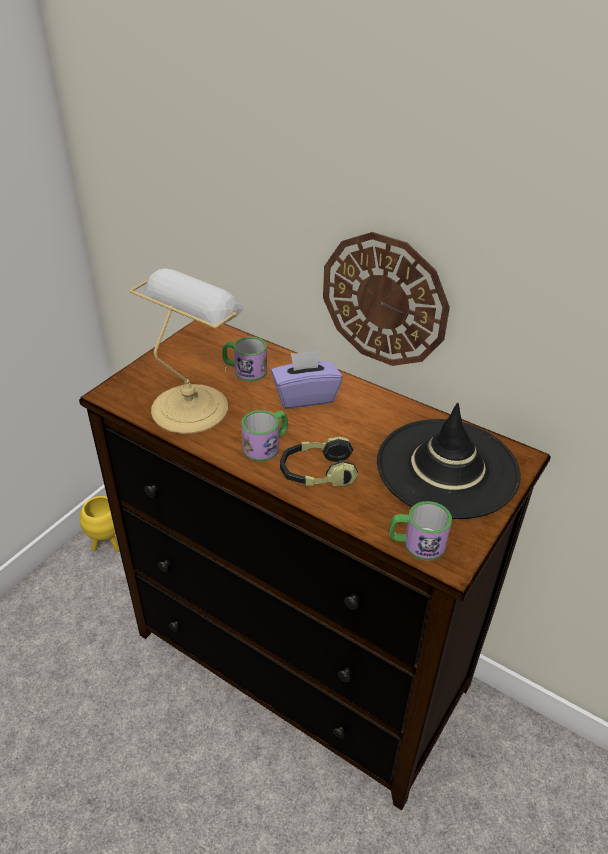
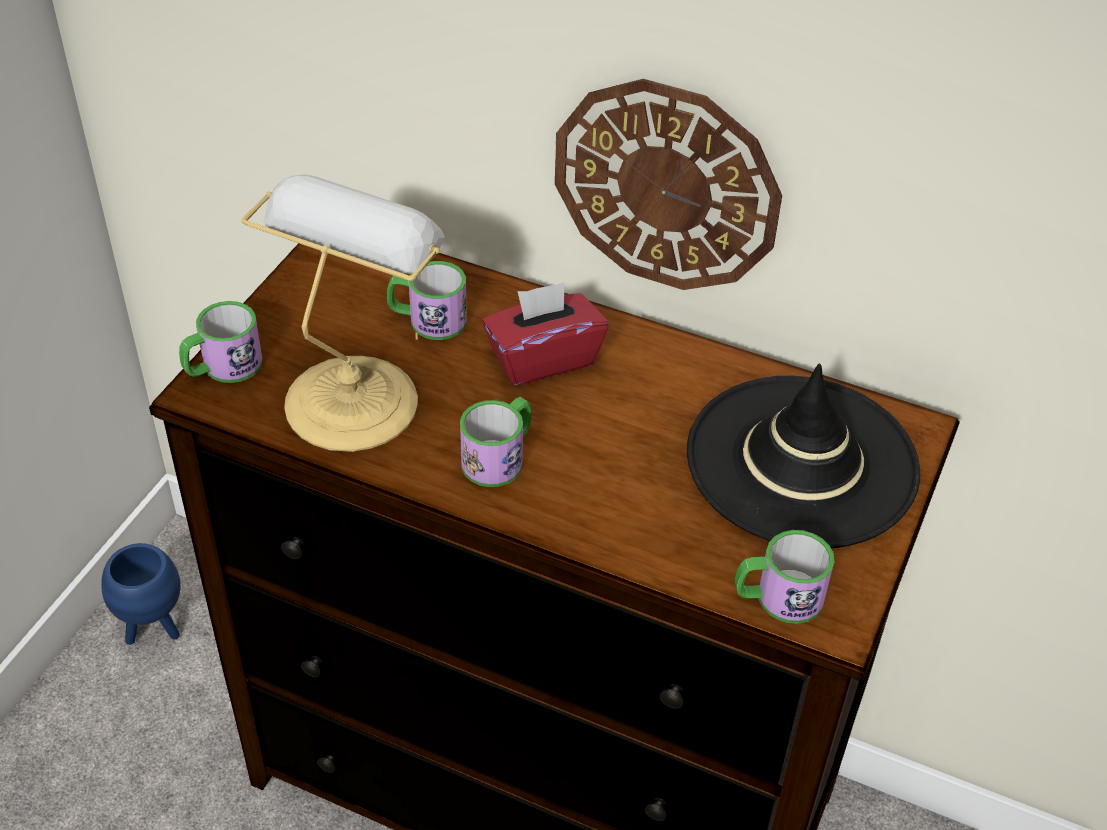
camera: 10 degrees left, 5 degrees up
(107, 544) = (154, 629): yellow planter -> blue planter
(124, 383) = (223, 367): none -> mug
(305, 396) = (543, 358): purple tissue box -> red tissue box
(317, 473) = (595, 497): headphones -> none

